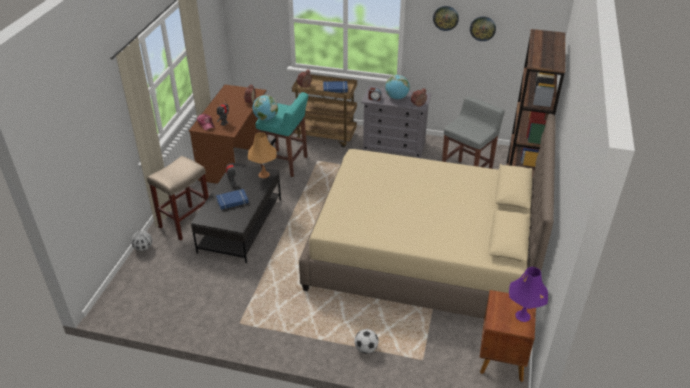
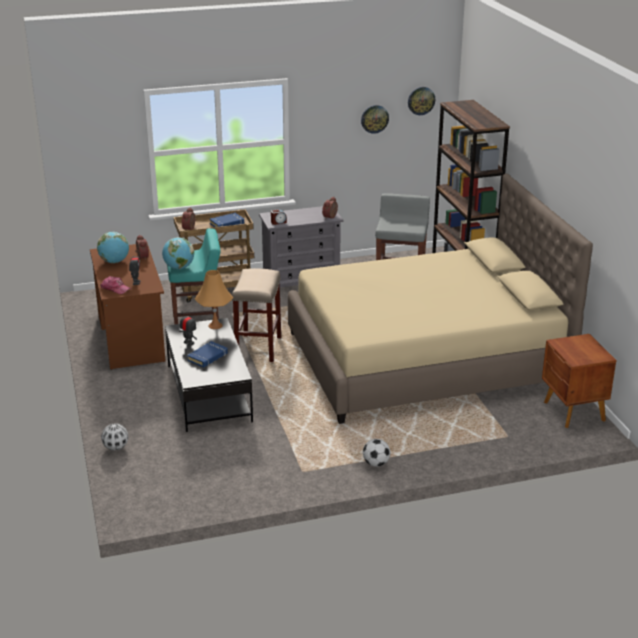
camera: 30 degrees left, 10 degrees down
(185, 223) = (140, 410): beige stool -> beige stool (258, 349)
(366, 349) = (449, 447): football -> football (376, 463)
(396, 98) = (301, 216): globe -> globe (114, 262)
(445, 18) = (334, 115): wall clock -> wall clock (421, 100)
(522, 316) = (592, 348): purple table lamp -> none

